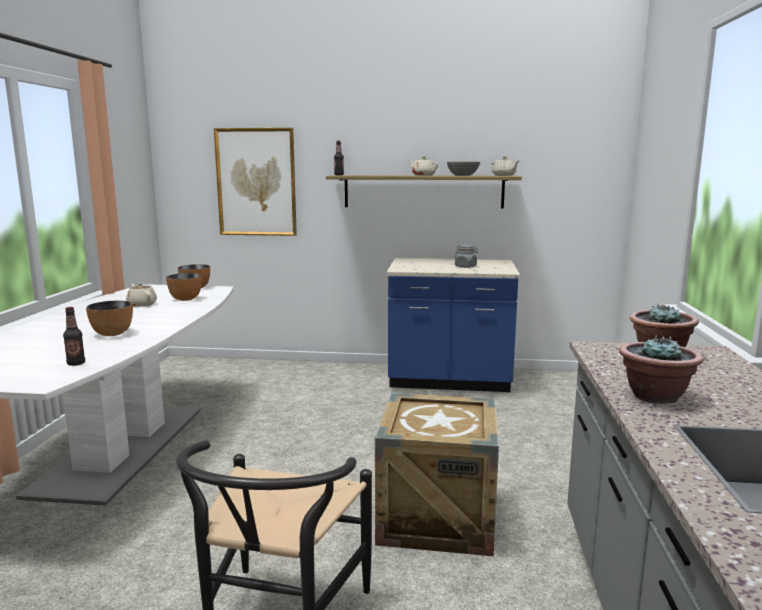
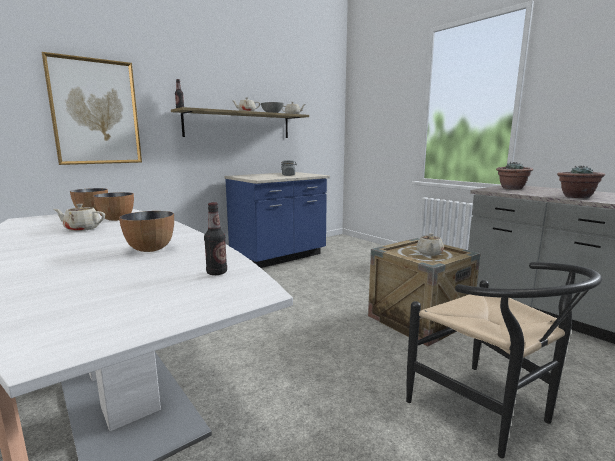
camera: 45 degrees left, 0 degrees up
(441, 422) = (429, 253): none -> beige teapot

